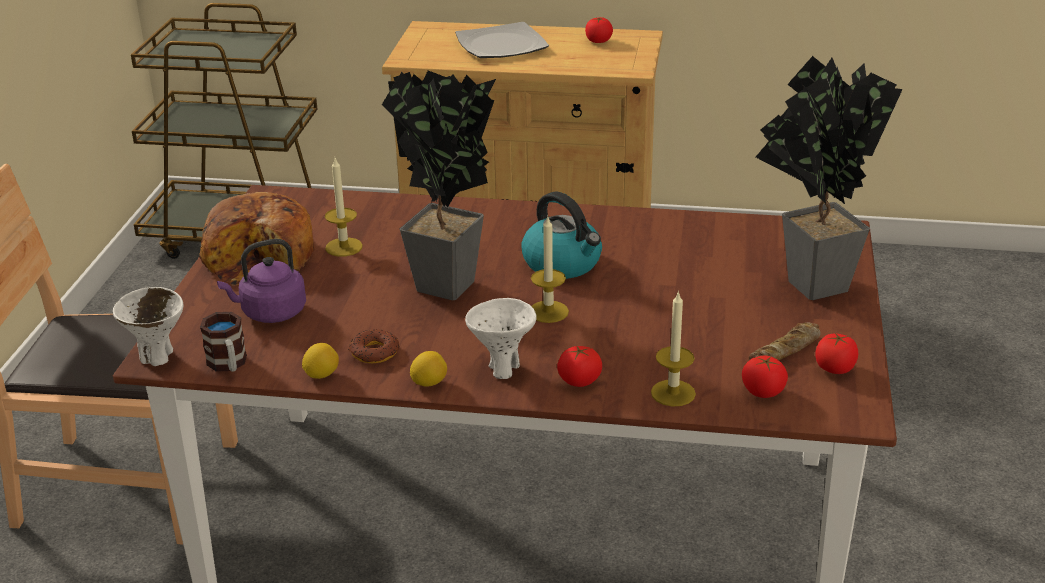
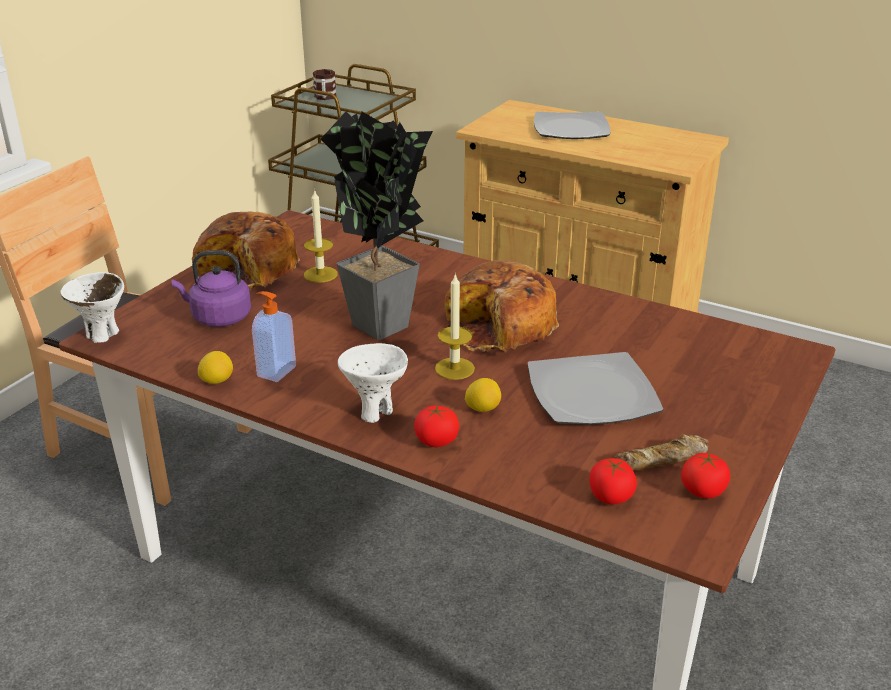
camera: 20 degrees right, 0 degrees up
(228, 365) = (150, 354): mug -> mug (325, 98)
(374, 352) = (275, 371): donut -> soap dispenser
(429, 383) = (300, 410): lemon -> lemon (482, 408)
(563, 263) = (500, 327): kettle -> bread
(598, 41) = (661, 138): tomato -> none
(673, 393) = (518, 475): candle -> none
(689, 306) = (593, 393): none -> plate
(807, 285) = (727, 398): potted plant -> none

